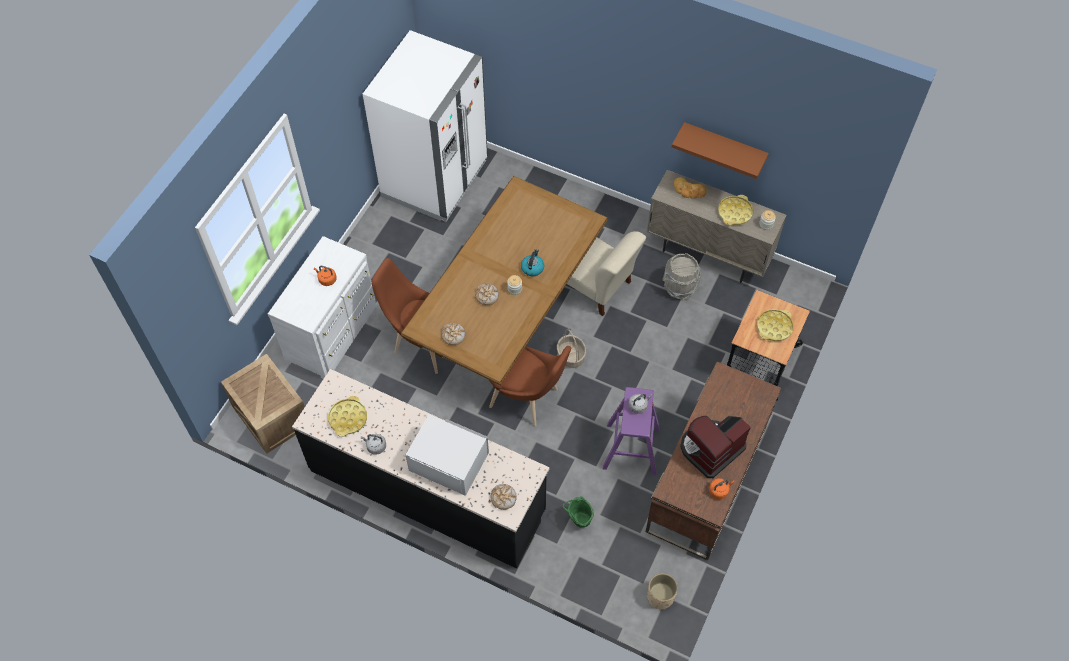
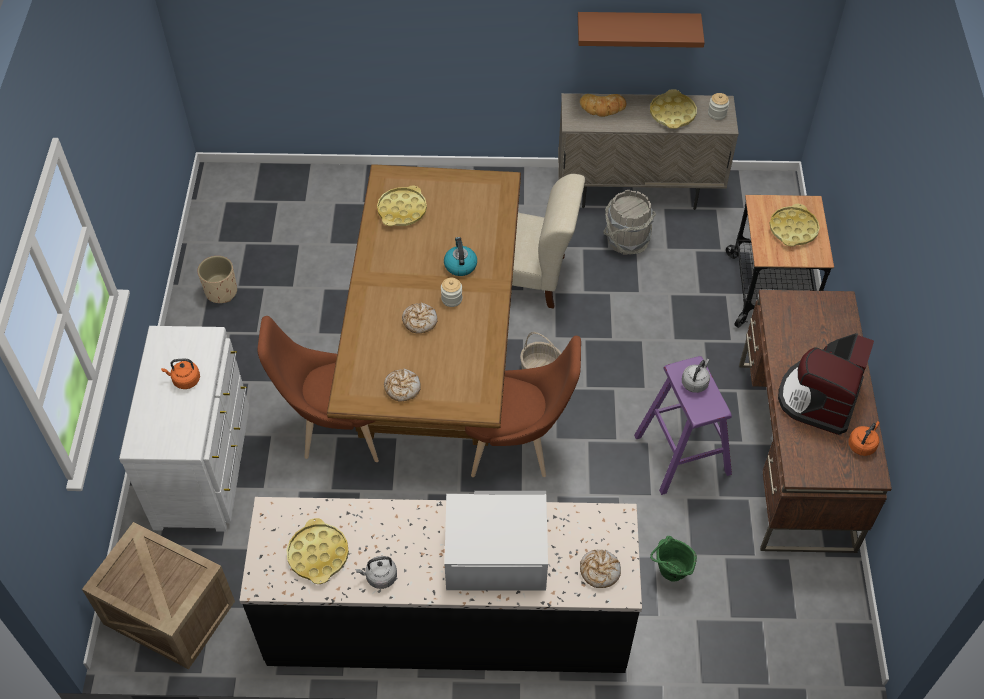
camera: 25 degrees left, 5 degrees down
(435, 179) = (246, 222): white fridge -> none
(516, 216) = (402, 210): none -> yellow tray
(660, 597) = (828, 626): beige planter -> beige planter (221, 292)

